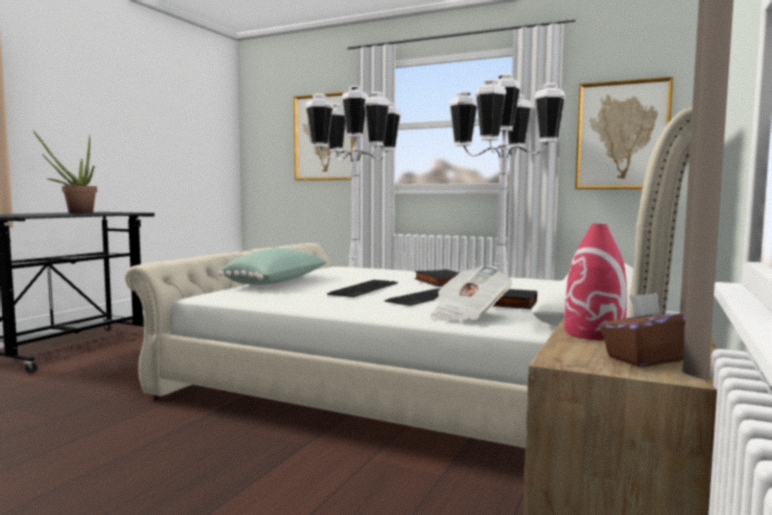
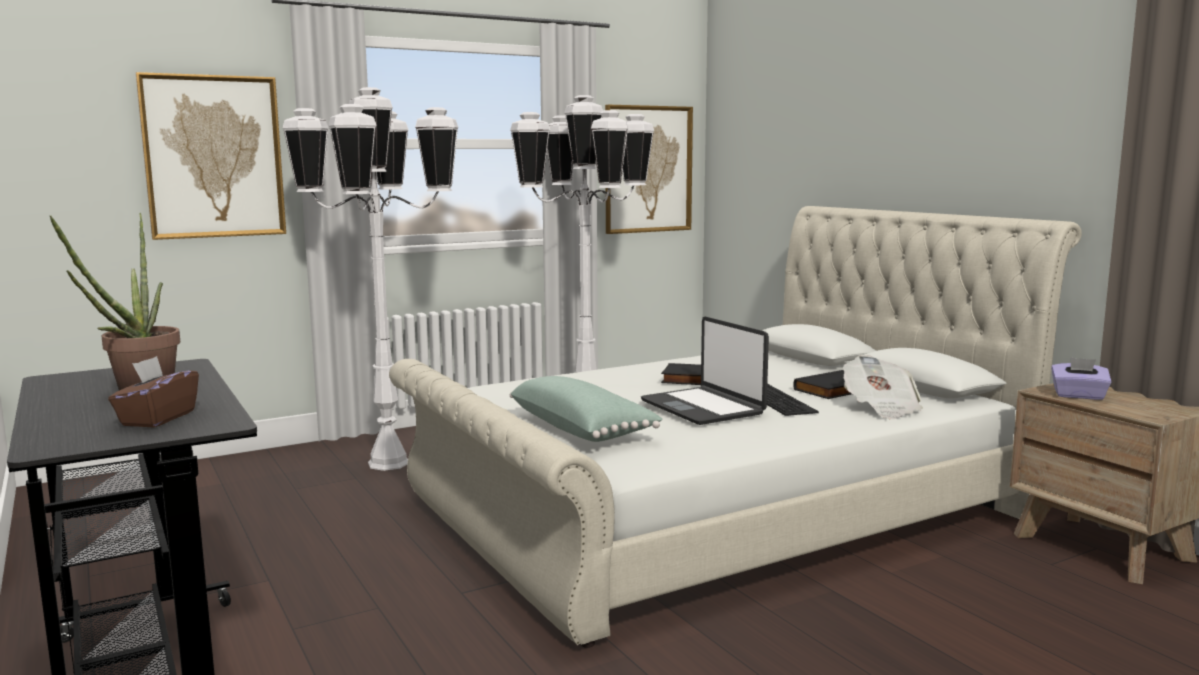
camera: 55 degrees left, 5 degrees up
(365, 288) = (703, 407): keyboard -> laptop
(595, 333) = (1079, 396): red vase -> purple tissue box
(646, 358) = (1154, 403): brown tissue box -> brown tissue box (157, 419)

